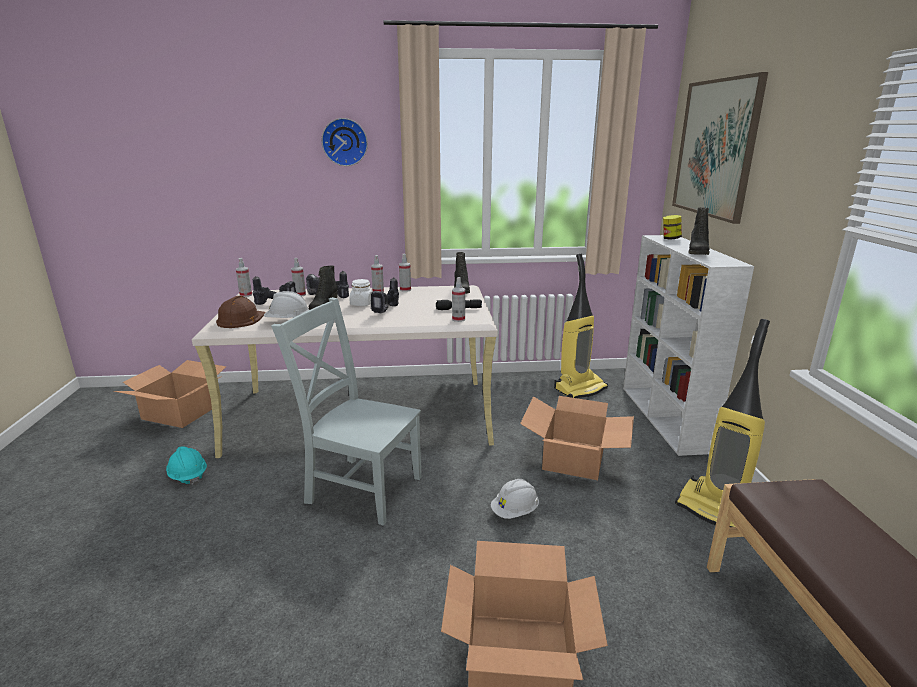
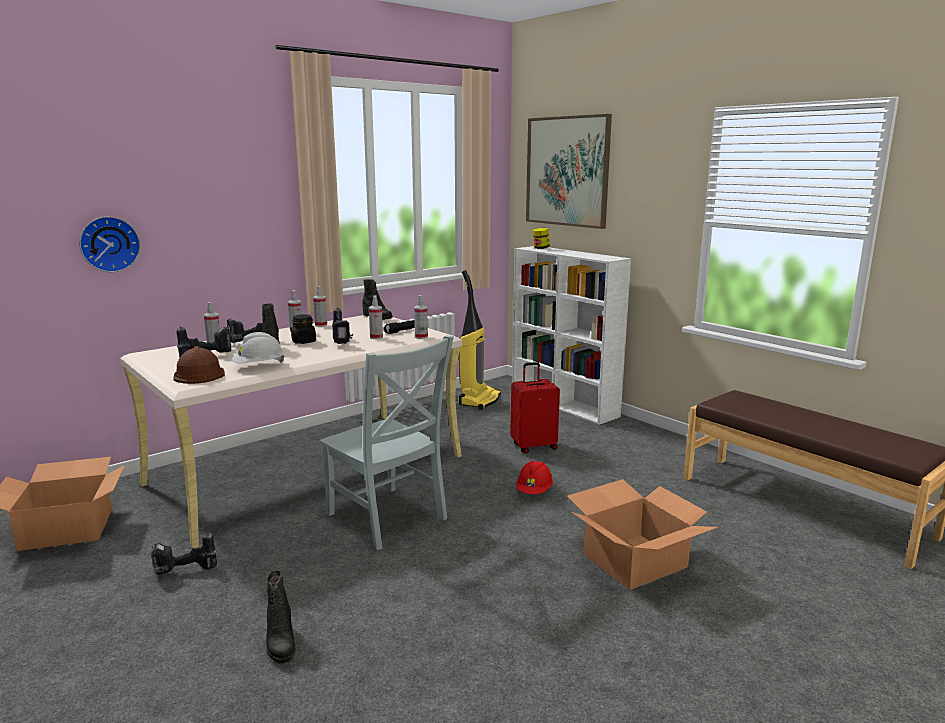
camera: 35 degrees left, 5 degrees down
(188, 476) = (184, 572): turquoise hard hat -> power drill
(246, 295) = (146, 356): spray bottle -> spray bottle (376, 337)
(345, 142) = (231, 170): wall clock -> wall clock (109, 244)
(360, 487) = (388, 519): grey chair -> grey chair turned 120 degrees counterclockwise
(362, 304) = (303, 341): white jar -> black jar
(515, 512) = (534, 491): white hard hat -> red hard hat
(574, 458) = (533, 446): cardboard box -> red suitcase
(697, 252) = (580, 254): black boot -> black boot (280, 643)
(718, 510) = (657, 447): vacuum cleaner -> none

